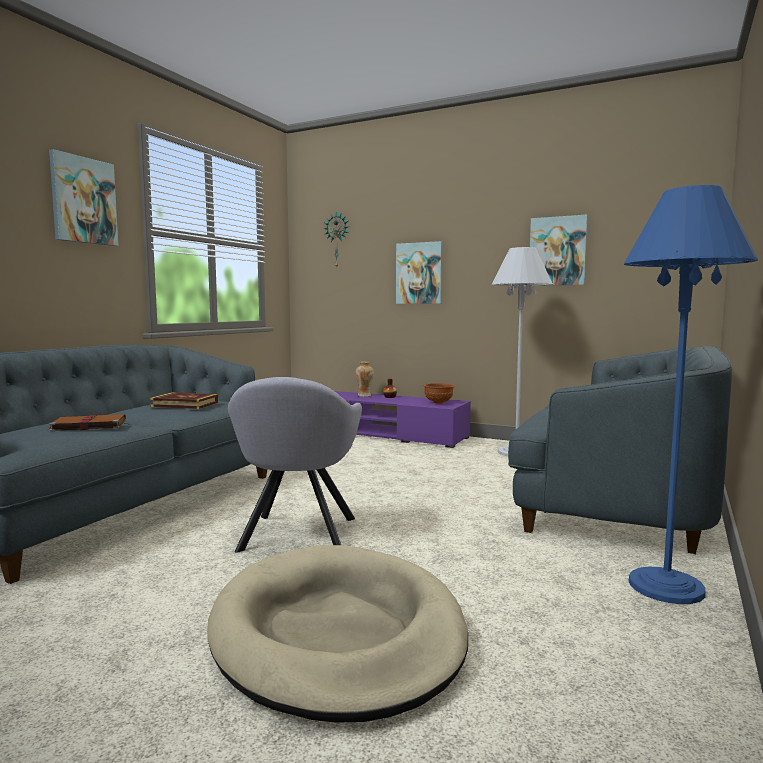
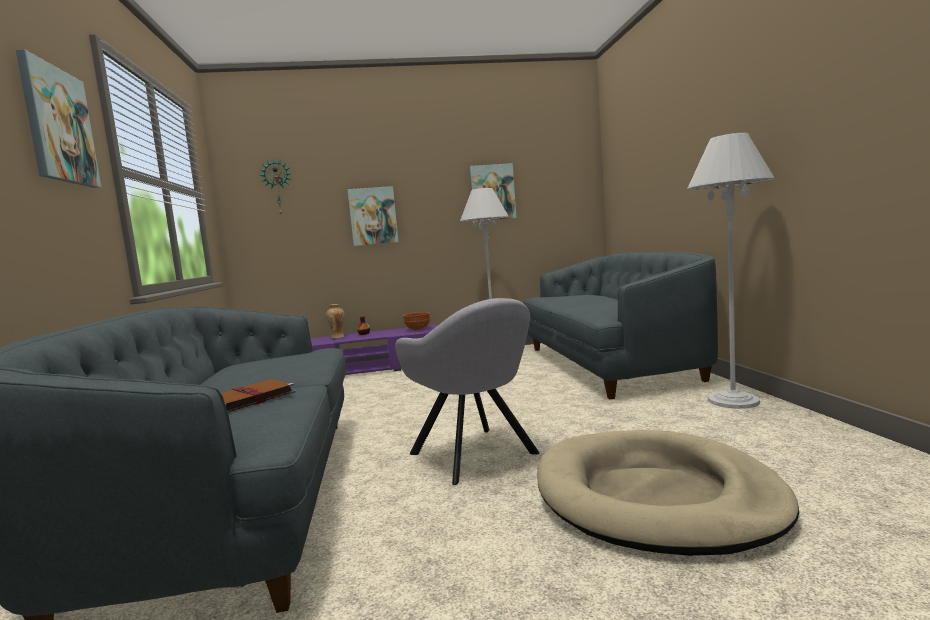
camera: 35 degrees left, 0 degrees up
(185, 404) = (278, 363): book -> none
(666, 586) = (733, 400): blue floor lamp -> white floor lamp

